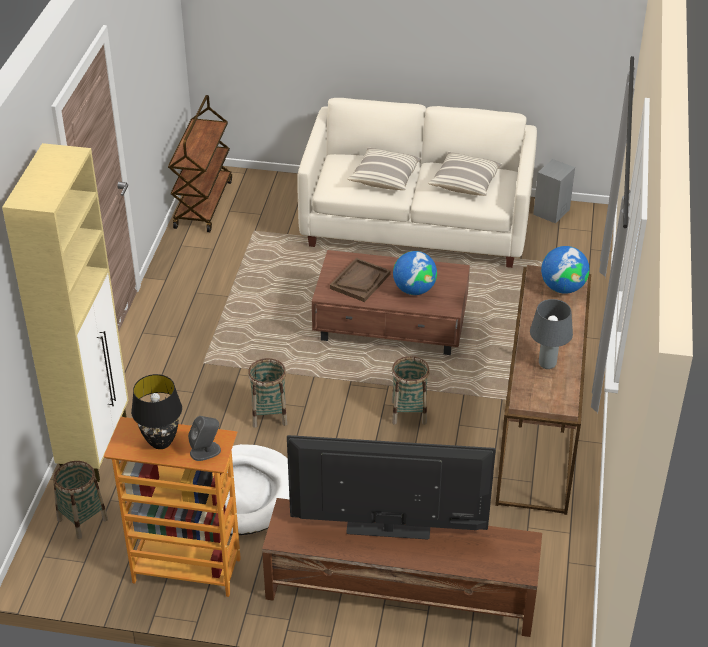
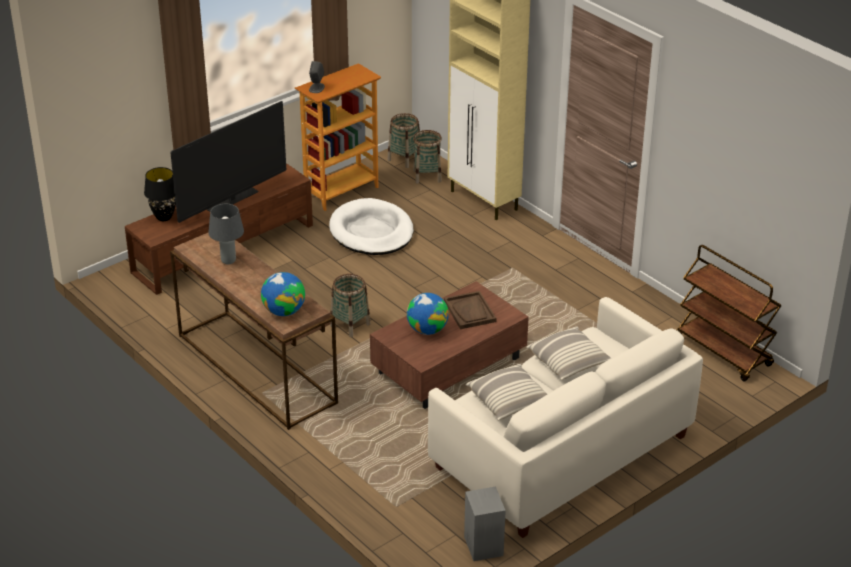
camera: 130 degrees right, 5 degrees down
(160, 442) = (343, 79): black table lamp -> black table lamp (164, 217)
(269, 414) = (426, 270): basket -> basket (404, 159)

